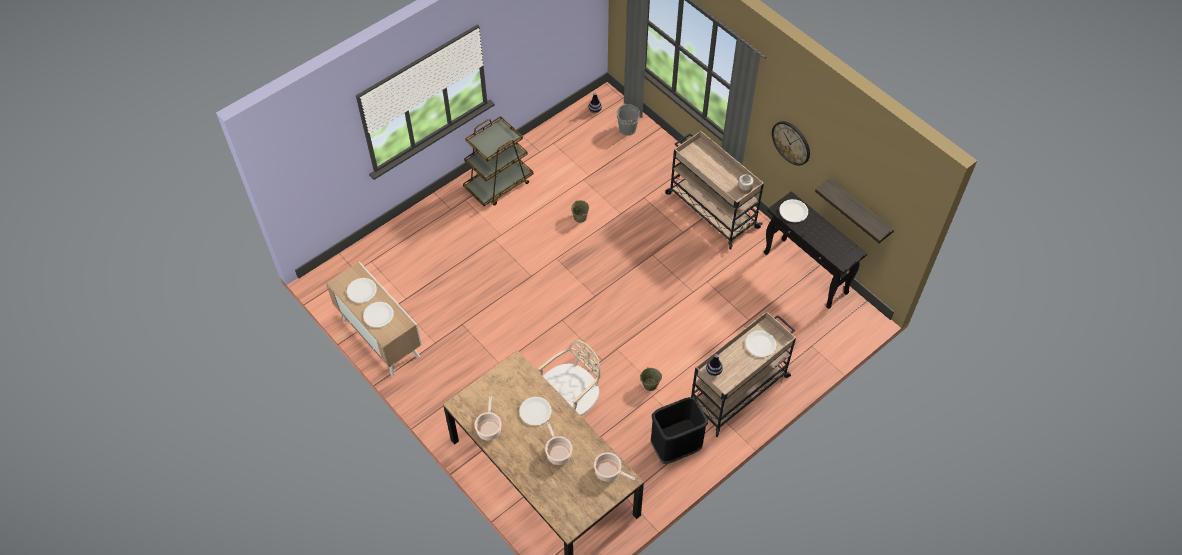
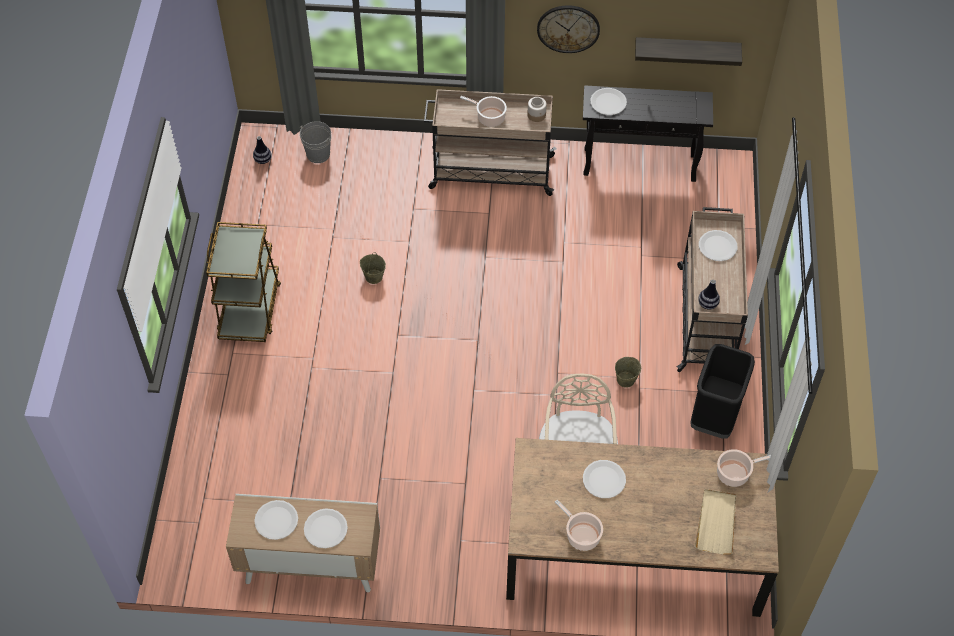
camera: 45 degrees left, 0 degrees up
(558, 453) = (671, 498): cooking pot -> cooking pot (489, 117)
(566, 487) = (716, 522): none -> beige tray

